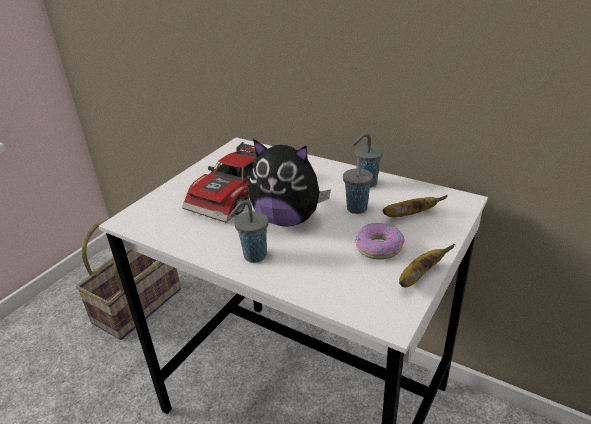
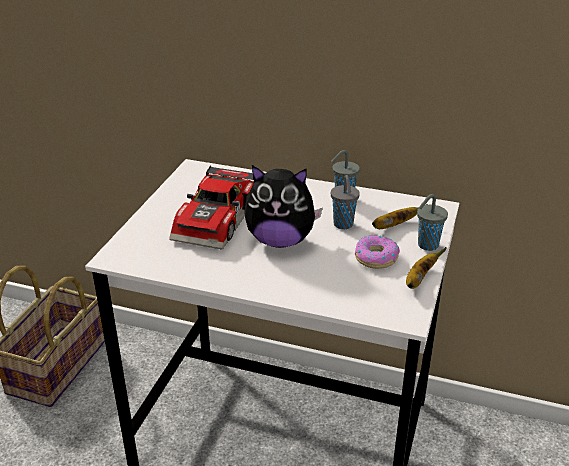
camera: 15 degrees left, 0 degrees up
(253, 256) = (263, 278): grey cup -> grey cup (426, 245)

